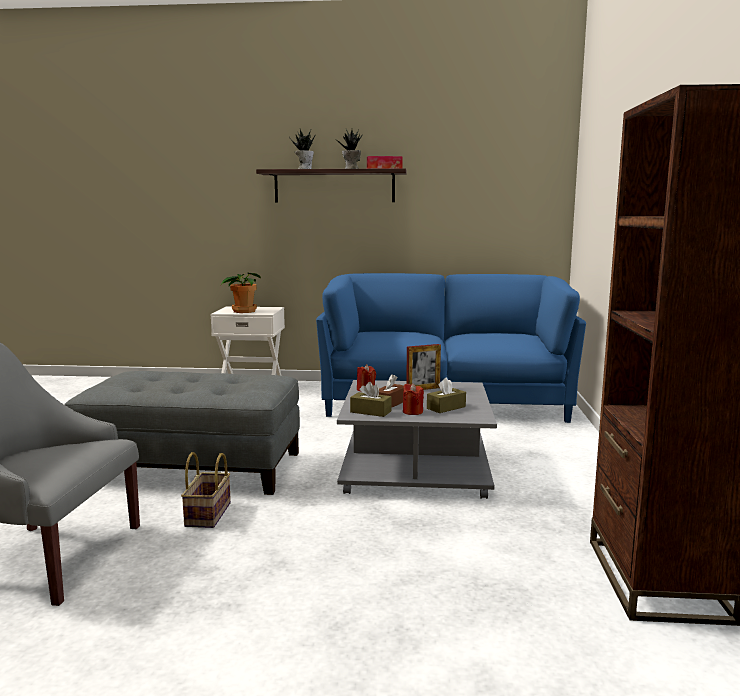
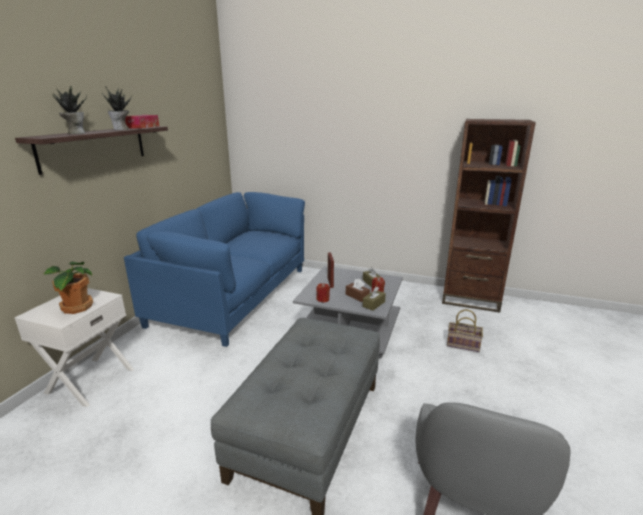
camera: 75 degrees left, 10 degrees up
(209, 515) = (404, 420): basket -> basket (464, 344)

